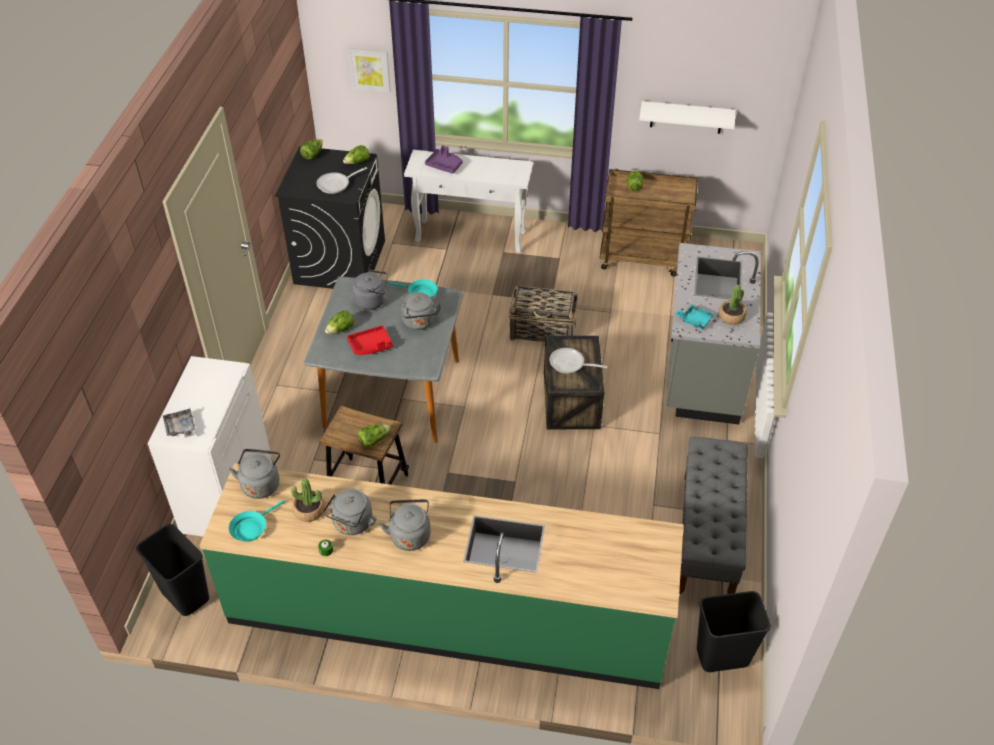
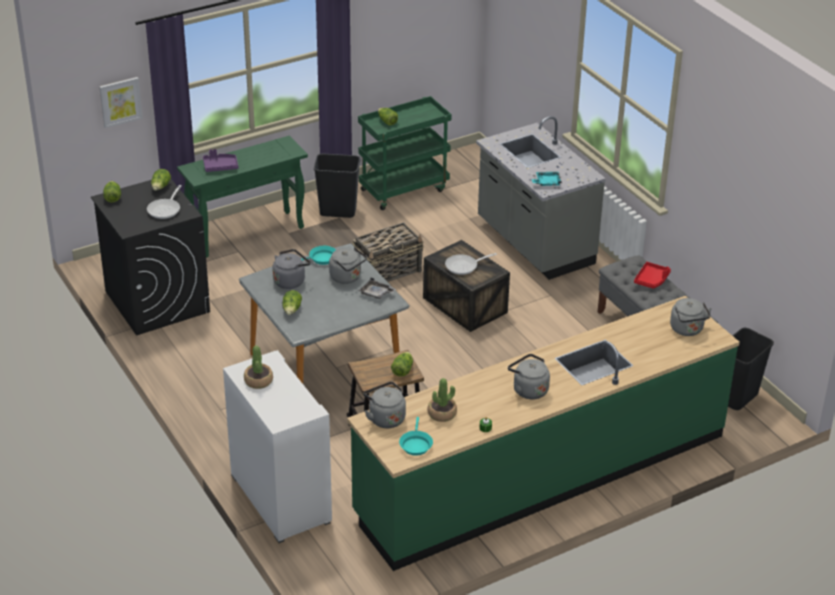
camera: 40 degrees left, 10 degrees down
(181, 428) = (285, 412): grey tray -> grey tray (376, 293)
(184, 595) = (336, 575): black trash can -> black trash can (337, 212)
(352, 524) = (482, 405): grey kettle -> grey kettle (687, 330)
(370, 346) = (330, 309): red tray -> red tray (652, 280)
(471, 236) = (248, 234): white console table -> green console table
(643, 258) = (404, 189): brown cart -> green cart
(686, 117) = (404, 47): white shelf -> none
(731, 316) = (567, 169): potted plant -> potted plant (258, 381)

